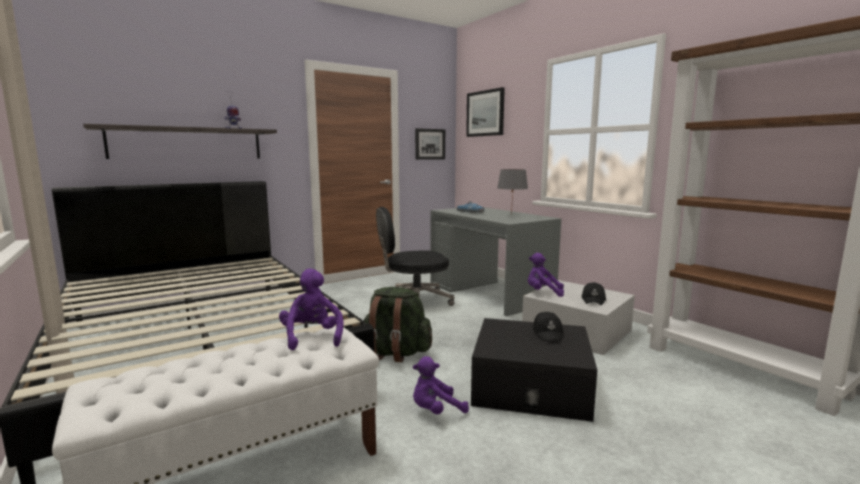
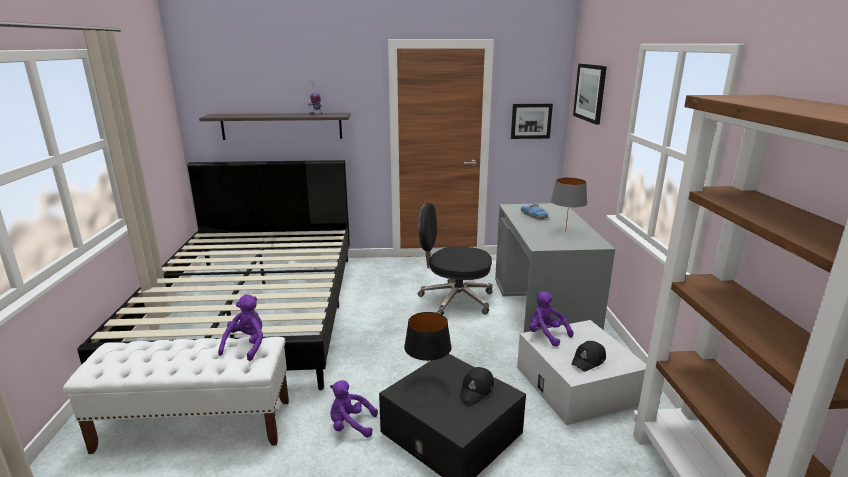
camera: 30 degrees right, 10 degrees up
(395, 353) = (379, 356): green backpack -> none
(502, 338) = (428, 382): none -> black table lamp

